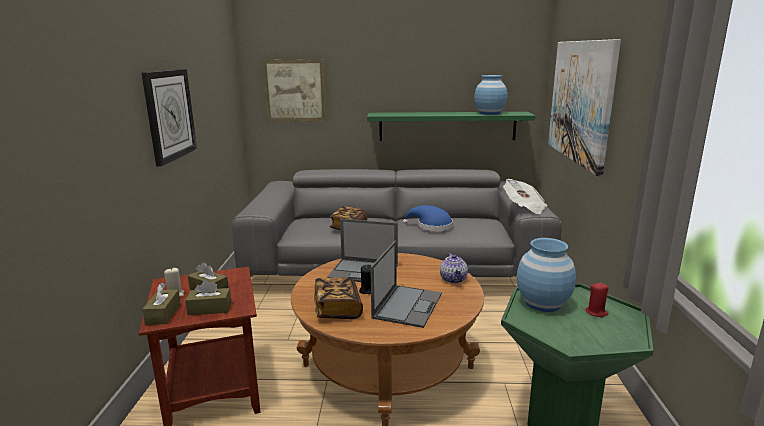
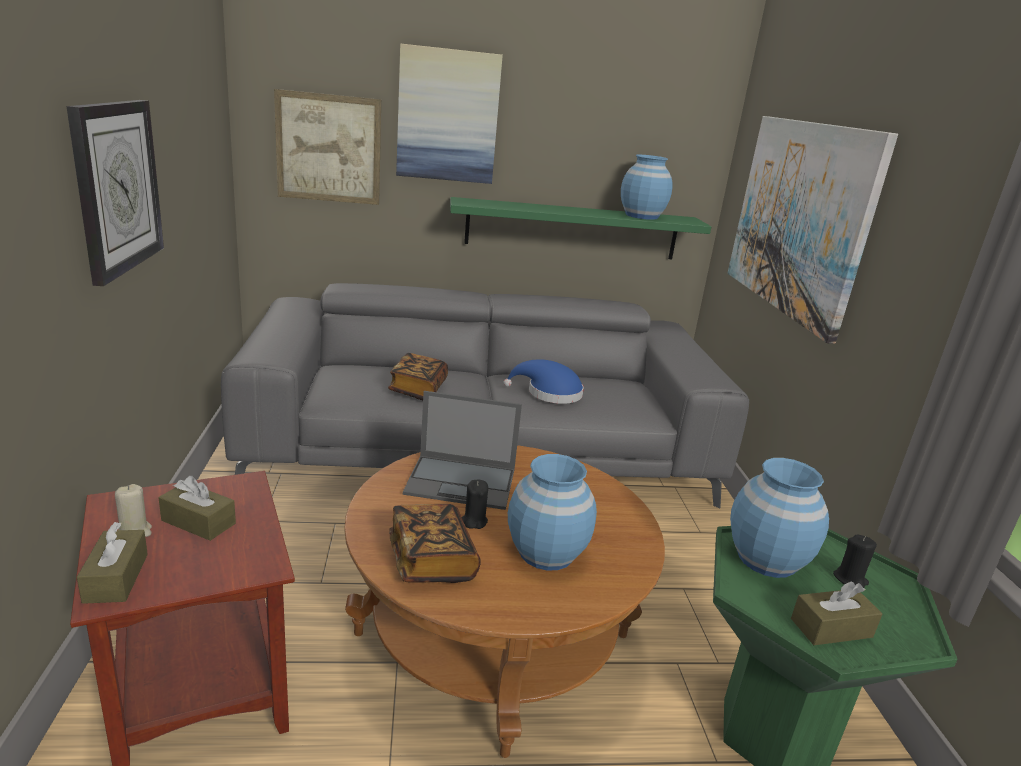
camera: 10 degrees left, 5 degrees up
(209, 309) = (205, 566): brown tissue box -> brown tissue box (831, 628)
(363, 64) = (447, 116): none -> picture
(407, 305) = (546, 553): laptop -> blue vase
(453, 279) = (608, 500): teapot -> none
(524, 207) = (694, 373): newspaper -> none
(596, 312) = (850, 579): red candle -> black candle

